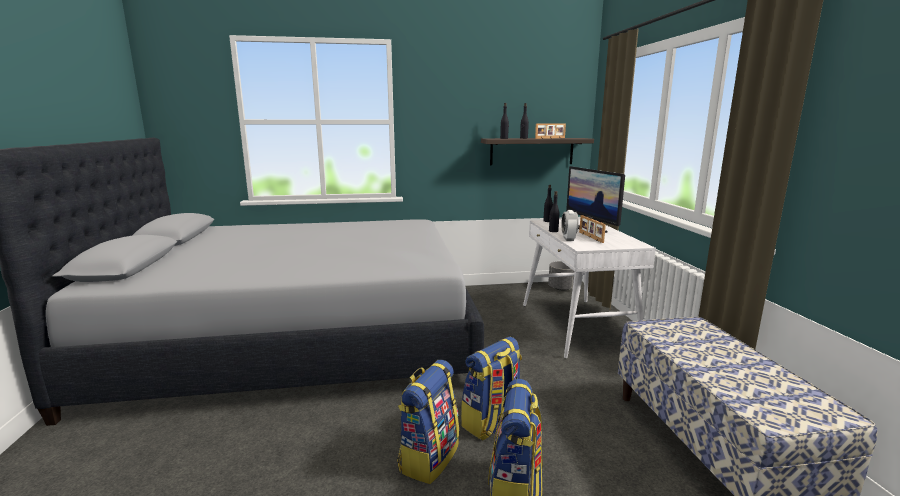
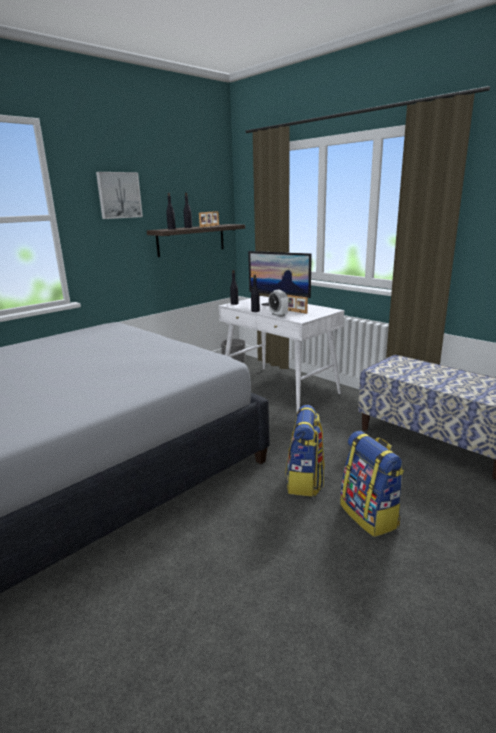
camera: 35 degrees left, 5 degrees up
(428, 457) = (292, 527): backpack -> none
(456, 104) = (119, 195): none -> picture

